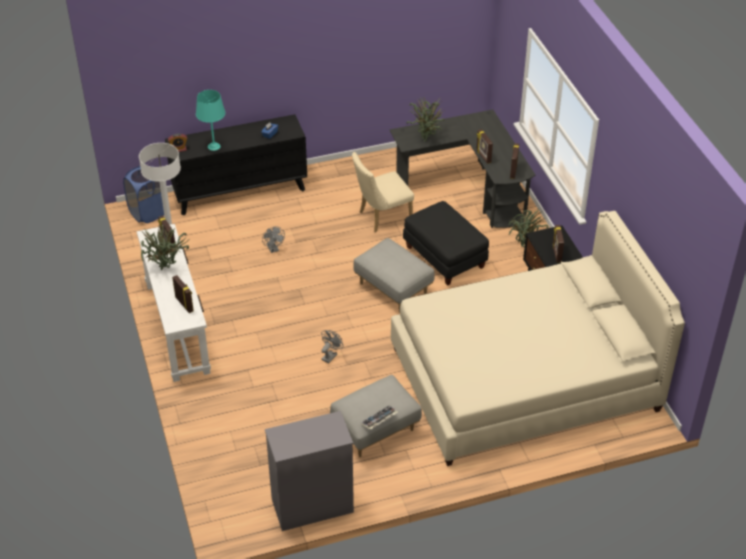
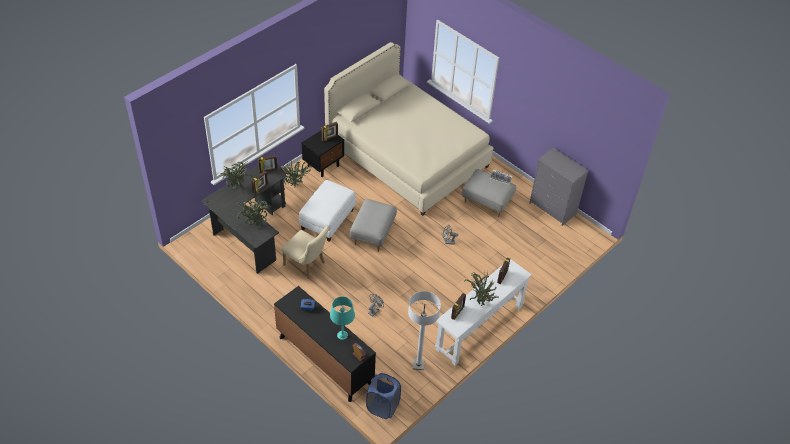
camera: 120 degrees left, 5 degrees up
(445, 257) = (327, 219): black ottoman -> white ottoman
(496, 139) = (236, 188): none -> potted plant

